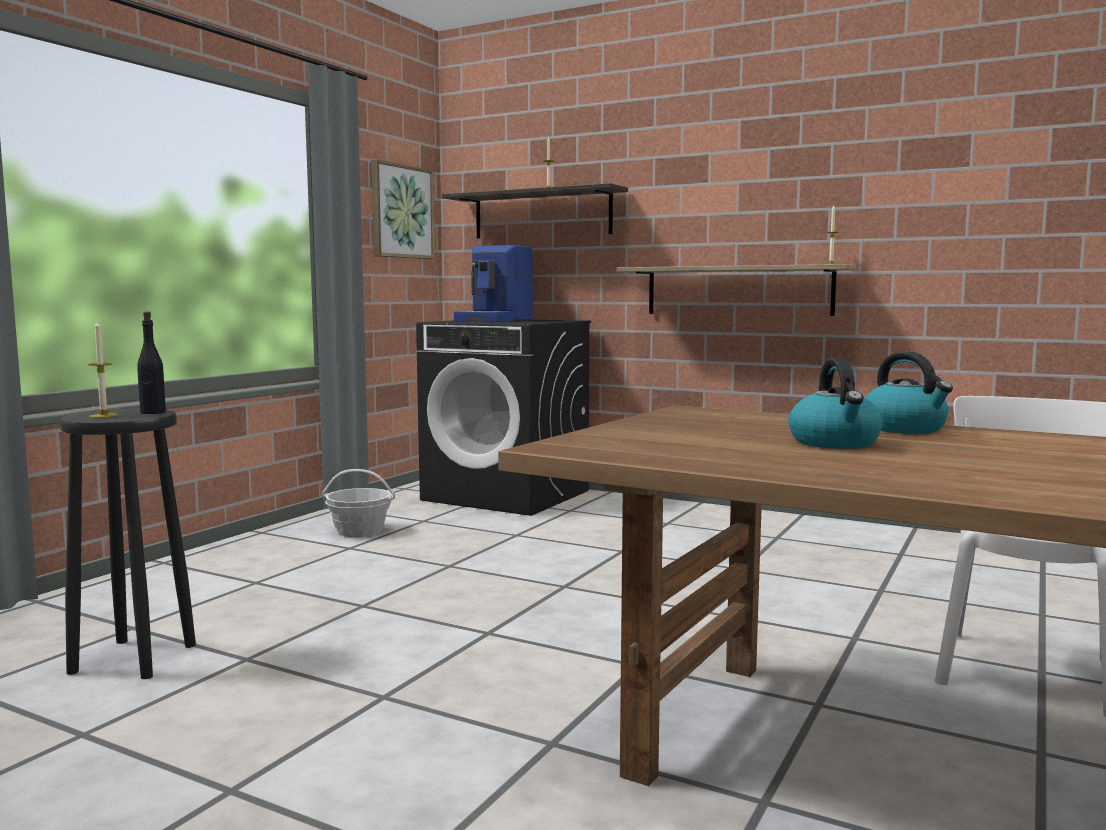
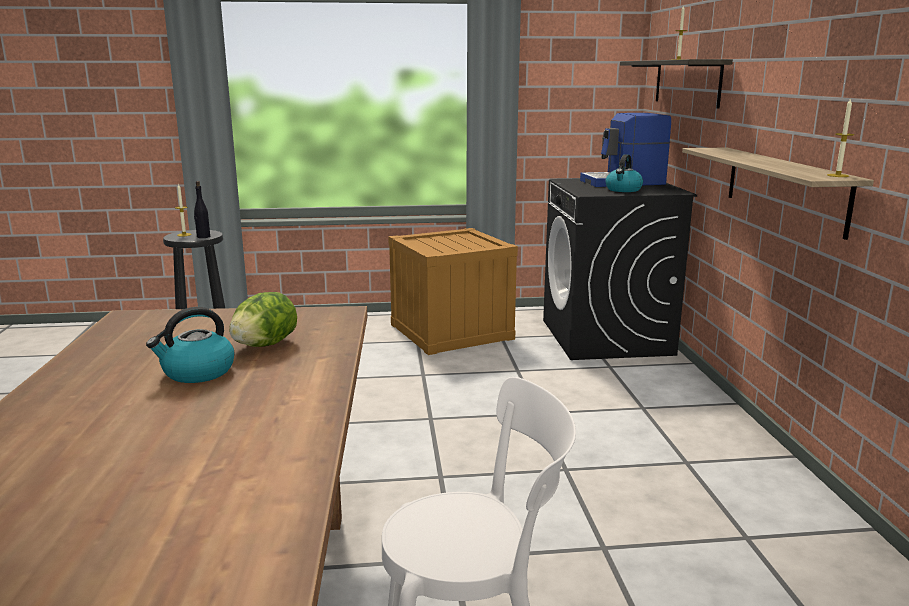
camera: 55 degrees right, 10 degrees up
(359, 531) = (451, 331): basket -> crate
(401, 212) = (588, 78): picture -> none
(766, 427) = (265, 345): none -> lettuce
(905, 429) = (299, 383): kettle -> kettle (623, 190)

